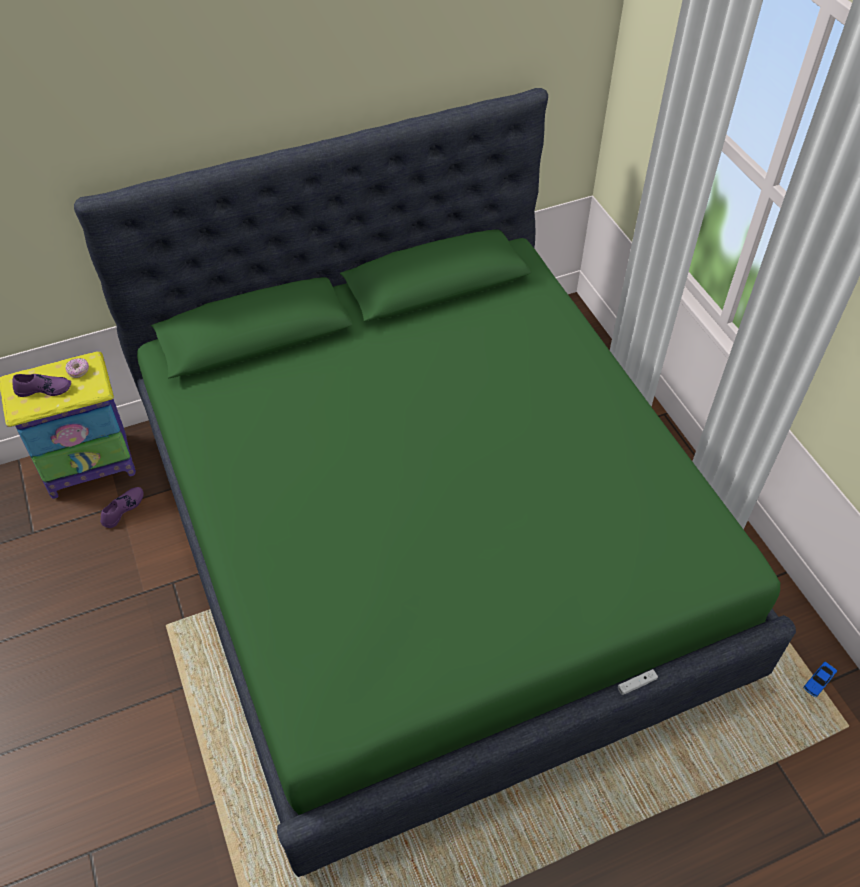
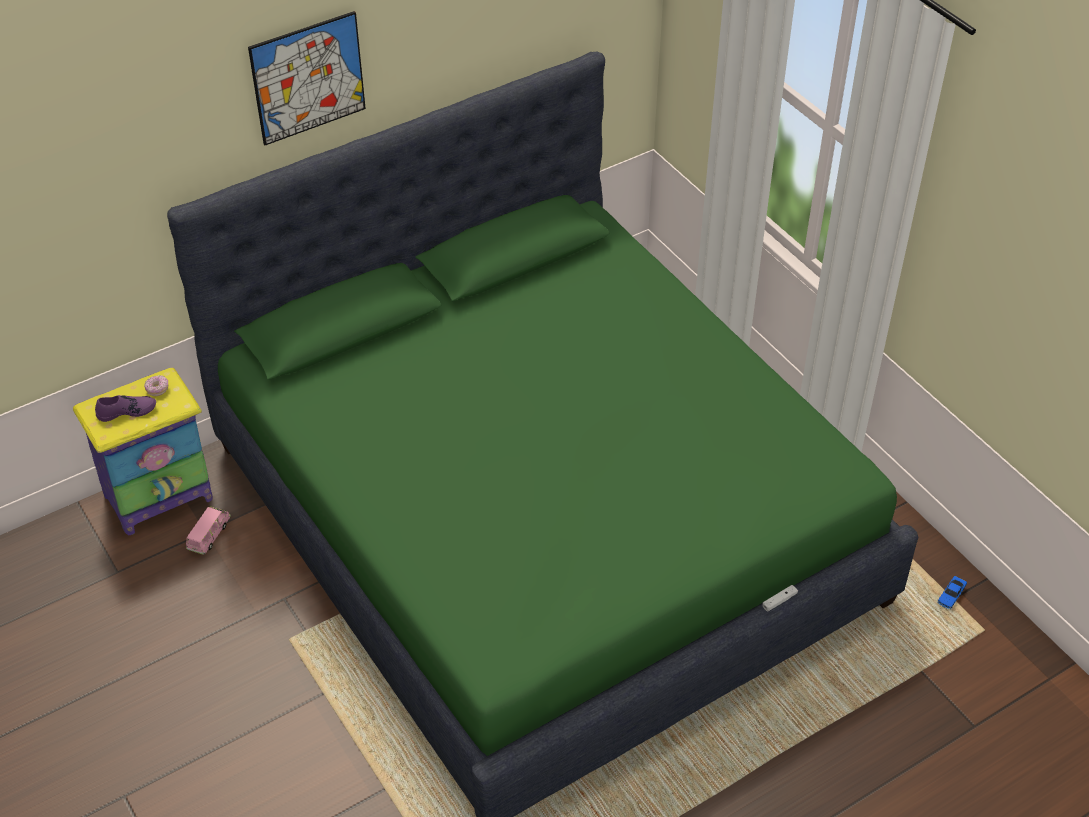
camera: 10 degrees left, 5 degrees down
(123, 509) = (209, 535): purple shoe -> pink toy car
(229, 78) = (308, 78): none -> picture

